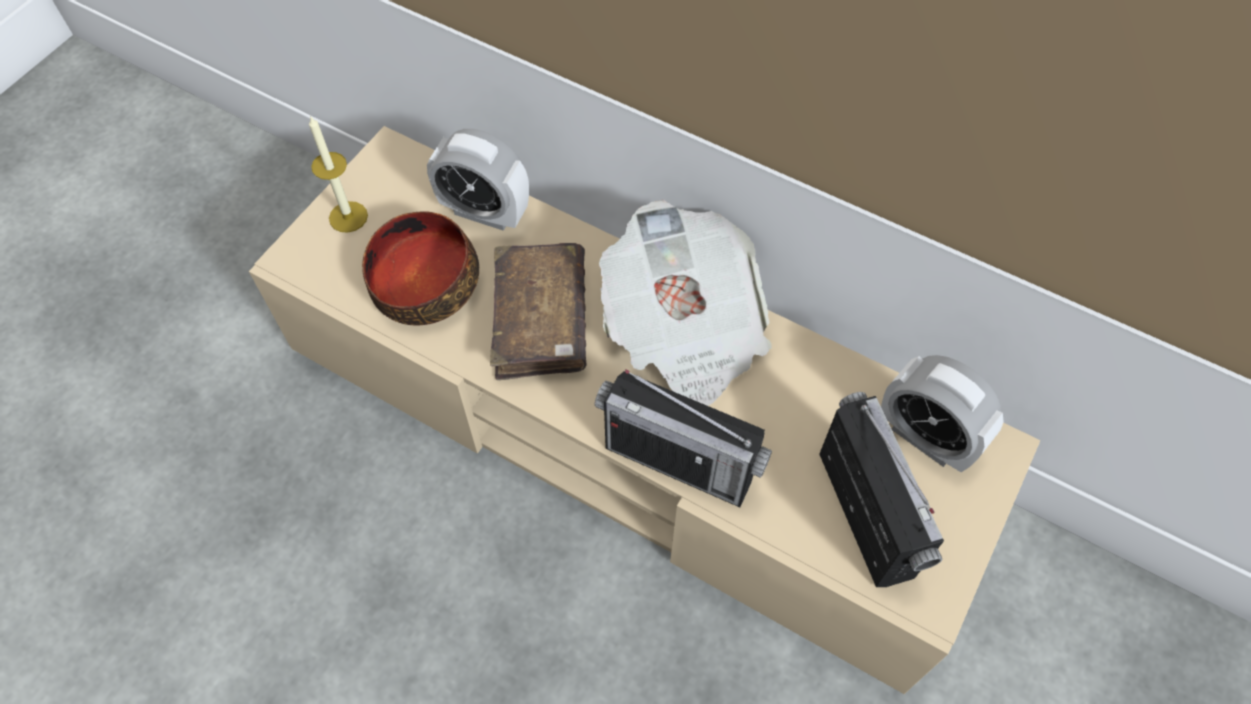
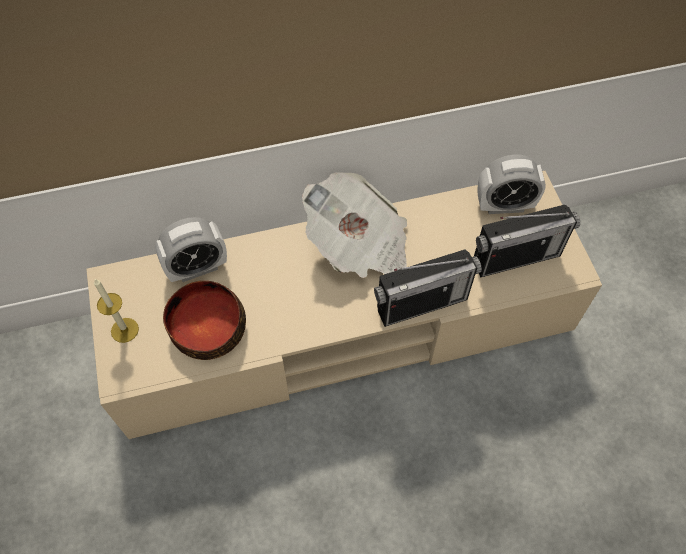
camera: 45 degrees left, 0 degrees up
(540, 320) = (287, 296): brown book -> none
(865, 514) = (516, 258): radio -> radio turned 135 degrees clockwise

